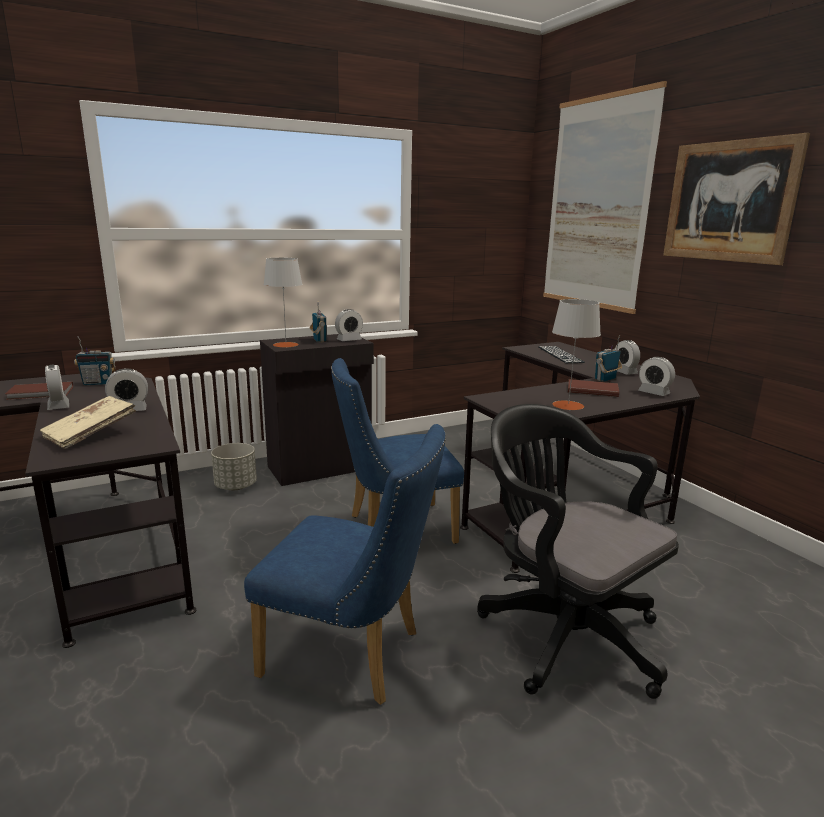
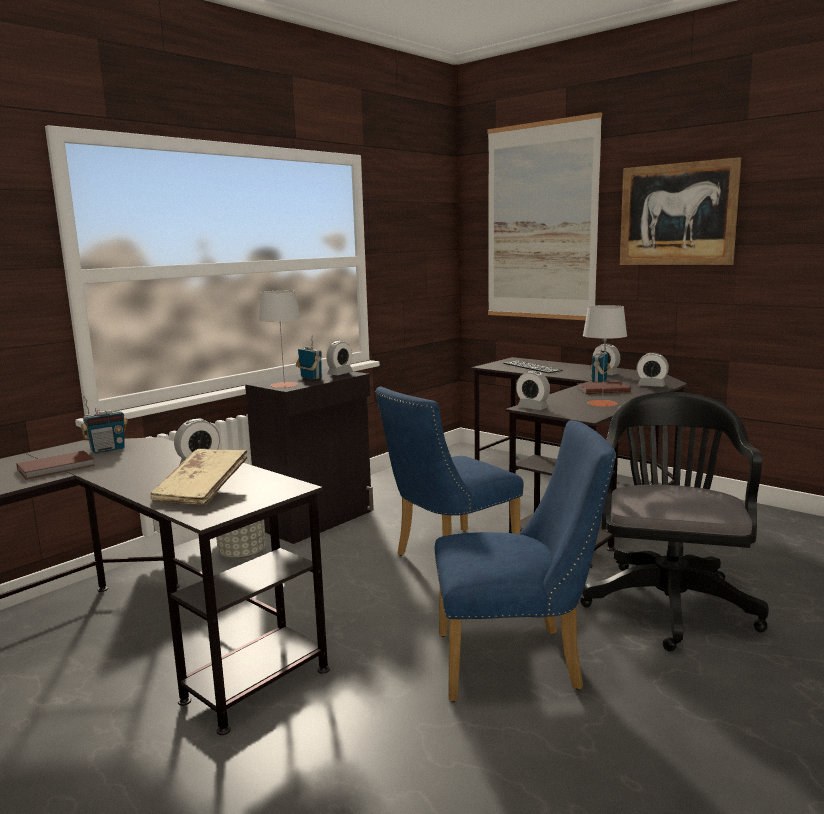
camera: 20 degrees left, 5 degrees down
(58, 406) = (106, 475): alarm clock -> alarm clock (532, 408)
(563, 632) = (669, 601): black office chair -> black office chair turned 75 degrees clockwise

